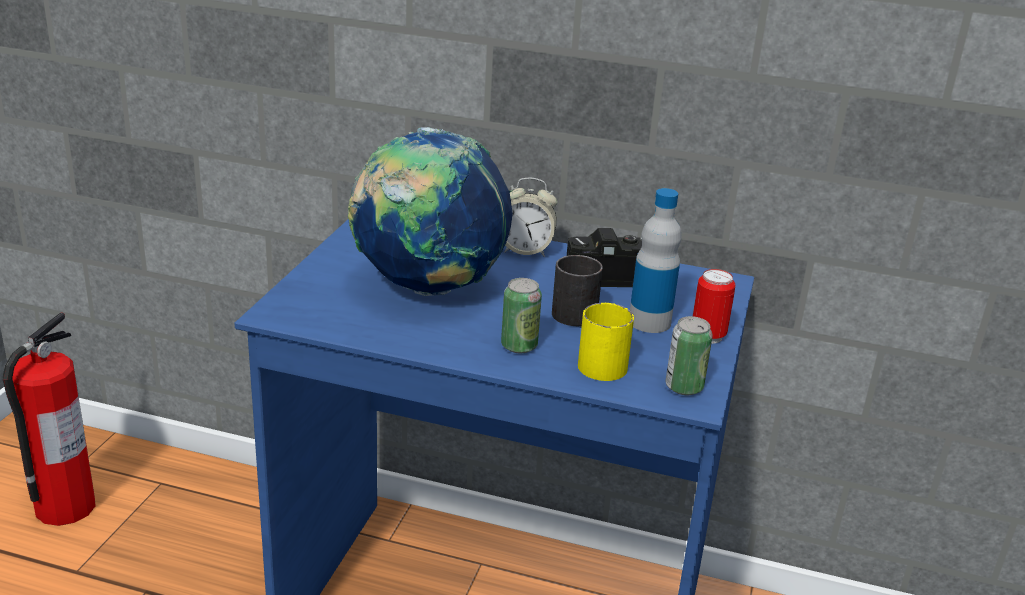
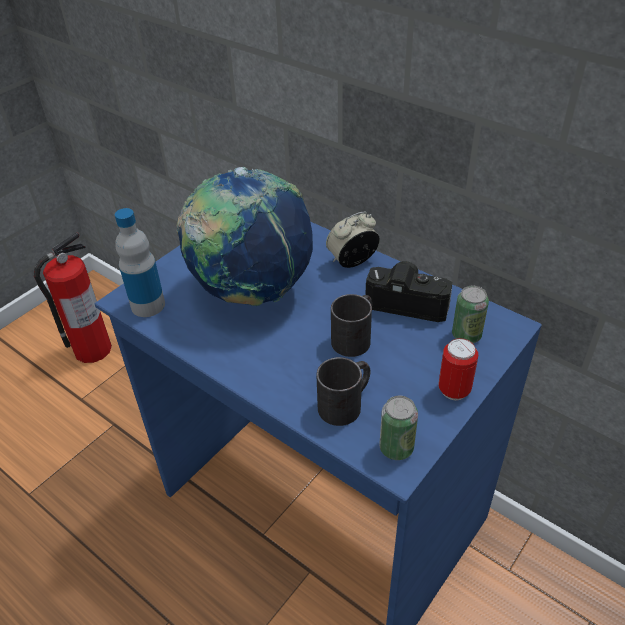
camera: 25 degrees right, 15 degrees up
(519, 346) = (284, 369): can -> can (466, 335)
(525, 250) = (352, 261): alarm clock -> alarm clock turned 120 degrees clockwise
(607, 362) = (346, 403): yellow mug -> black mug
(649, 322) = (411, 363): bottle -> bottle (148, 305)

